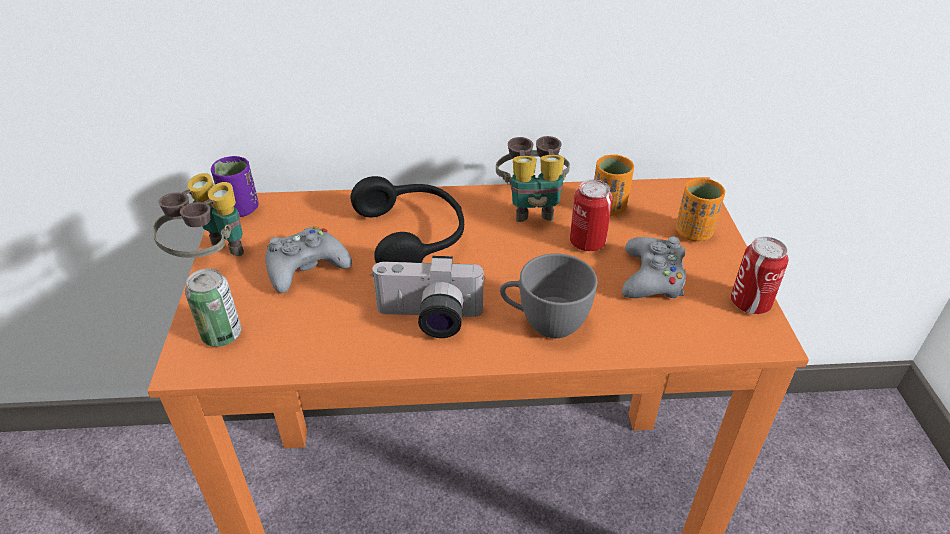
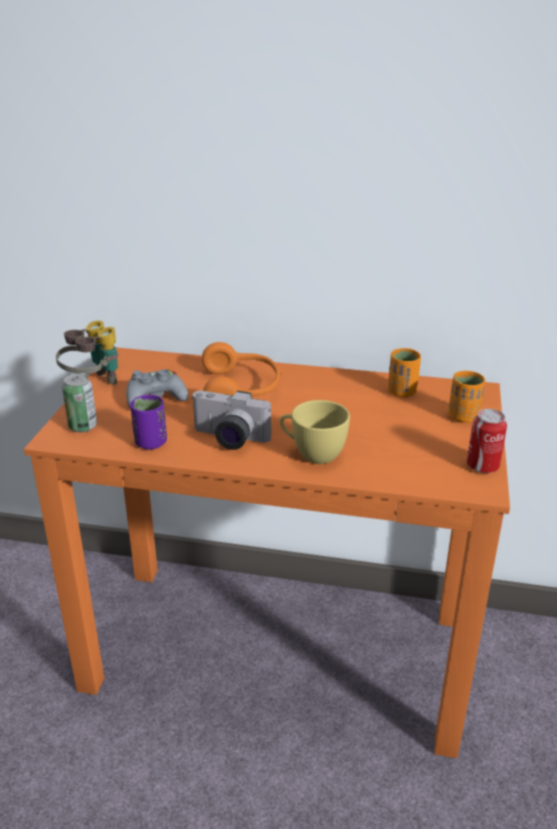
camera: 15 degrees right, 10 degrees down
(241, 209) = (125, 357): purple cup -> purple cup (151, 443)
(413, 236) = (241, 389): black headphones -> orange headphones
(532, 207) = (341, 384): binoculars -> none
(544, 323) = (312, 454): grey cup -> yellow cup
(587, 242) = (372, 411): can -> none
(652, 278) = (412, 439): grey game controller -> none

